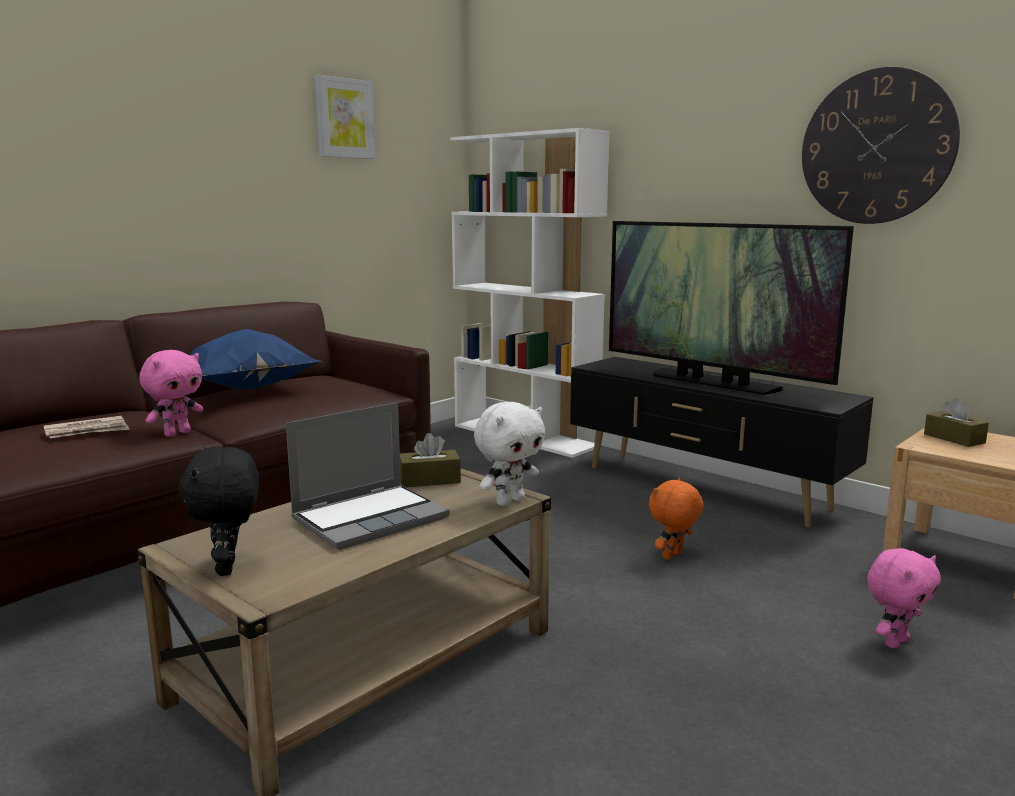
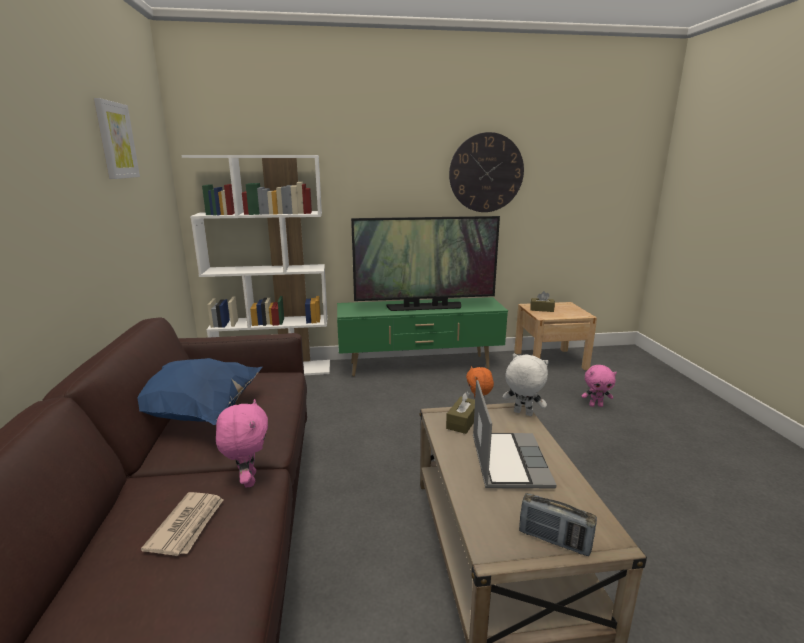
camera: 50 degrees left, 5 degrees up
(229, 568) = (554, 540): black plush toy -> radio
(509, 501) = (522, 413): white plush toy -> white plush toy turned 60 degrees counterclockwise
(703, 488) = (420, 366): black tv stand -> green tv stand
(895, 642) = (596, 405): pink plush toy -> pink plush toy turned 90 degrees clockwise

